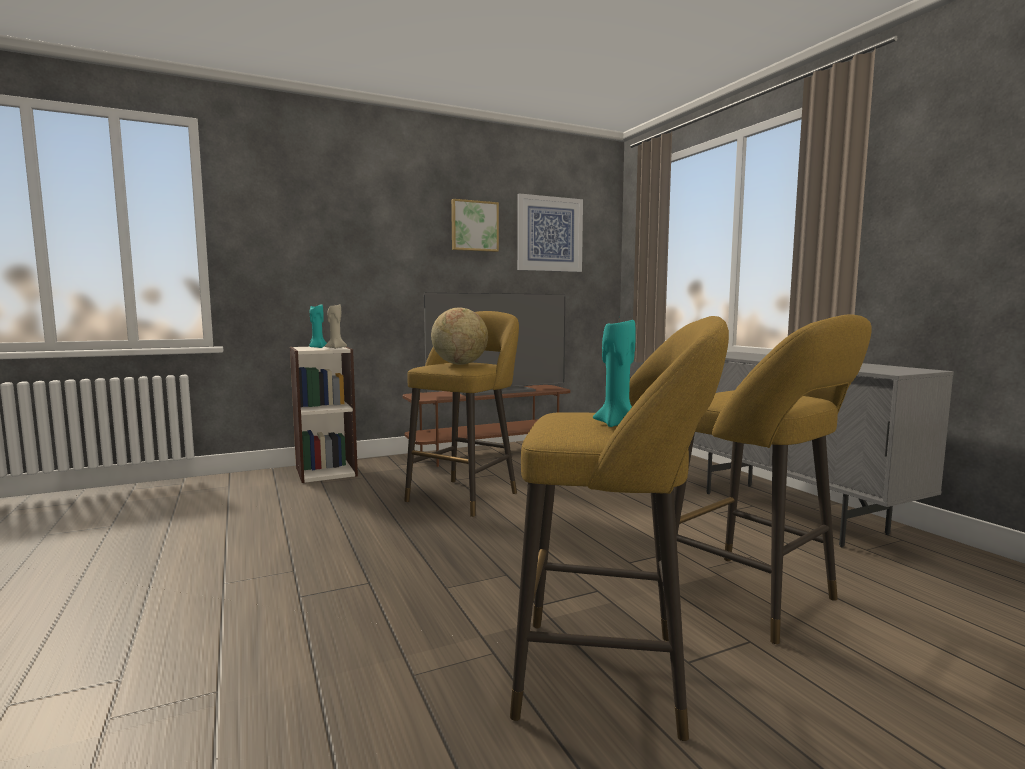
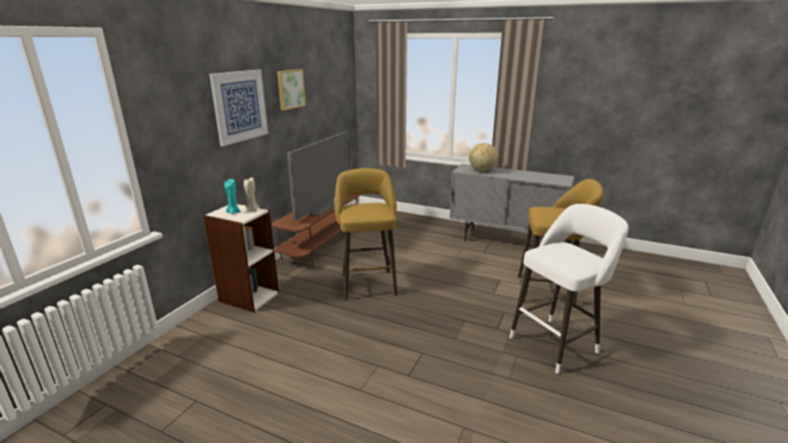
camera: 40 degrees left, 15 degrees up
(459, 364) = (370, 210): globe -> globe (482, 171)
(549, 234) = (326, 86): picture -> picture (240, 106)
(612, 675) = (556, 343): yellow stool -> white stool
(617, 424) = (580, 256): turquoise candle -> none

